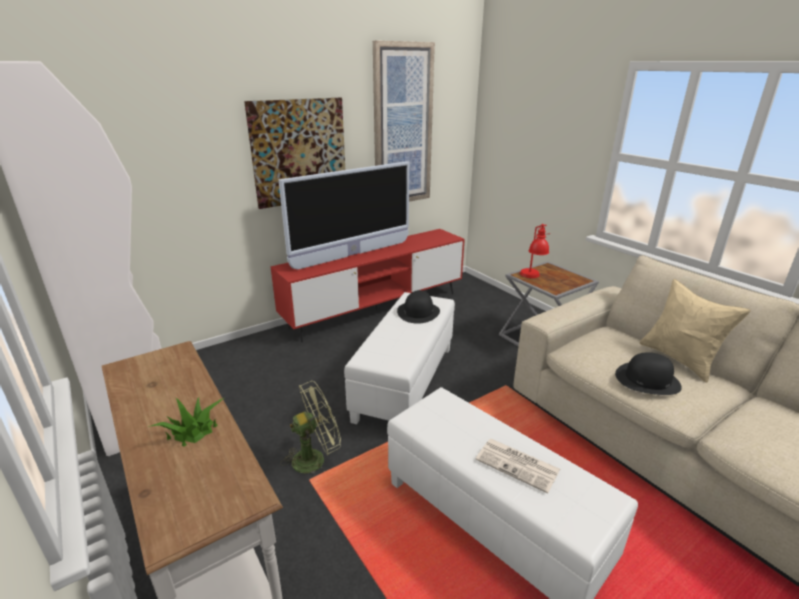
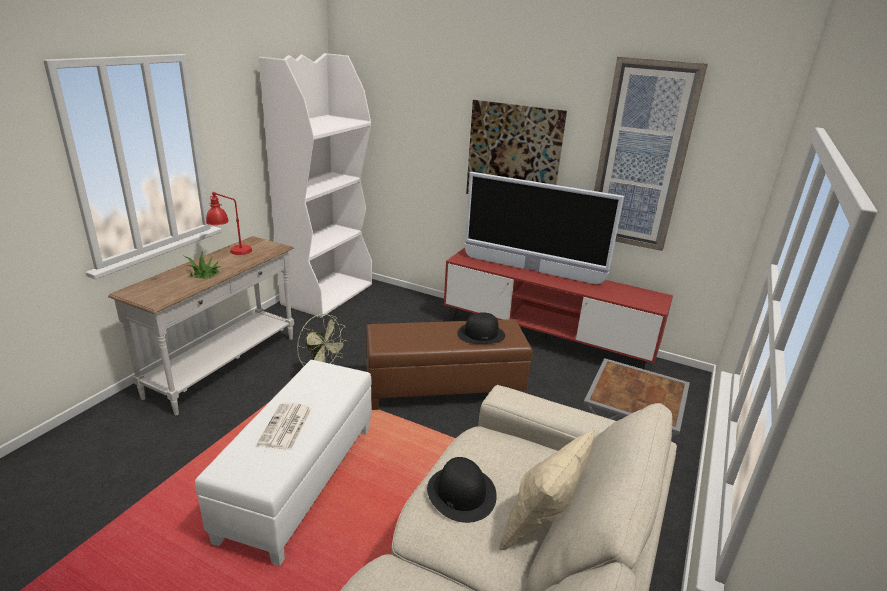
camera: 60 degrees right, 0 degrees up
(405, 382) = (444, 389): white ottoman -> brown ottoman
(532, 277) = (618, 377): red table lamp -> red table lamp (231, 252)

